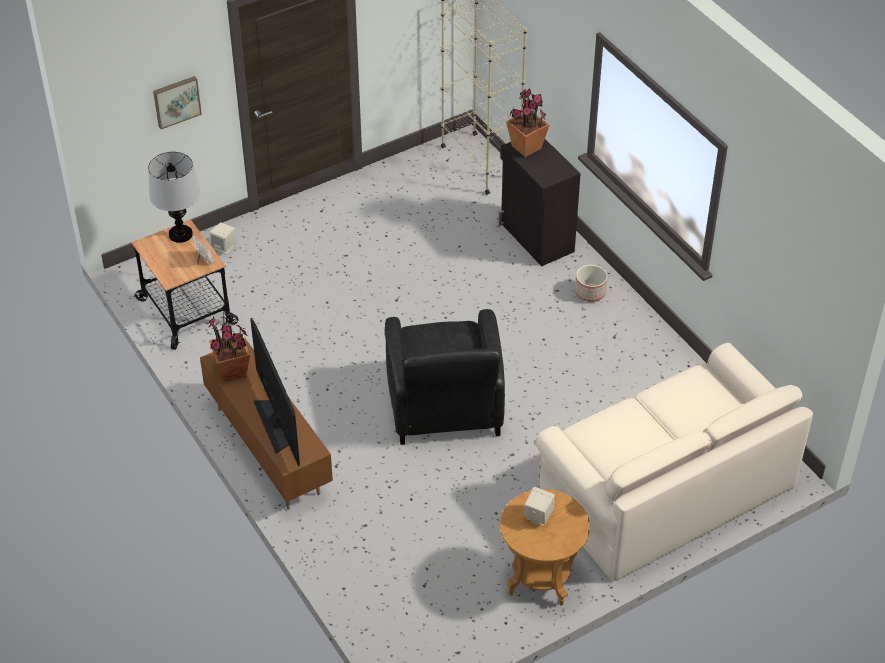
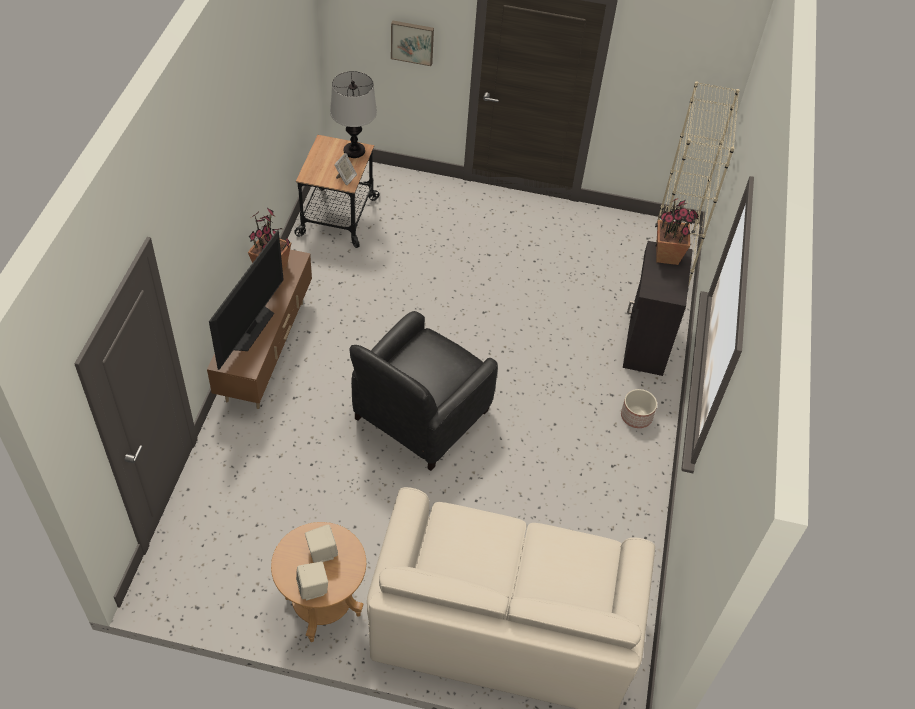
camera: 40 degrees right, 5 degrees up
(224, 247) = (416, 191): beige speaker -> beige speaker (313, 588)

